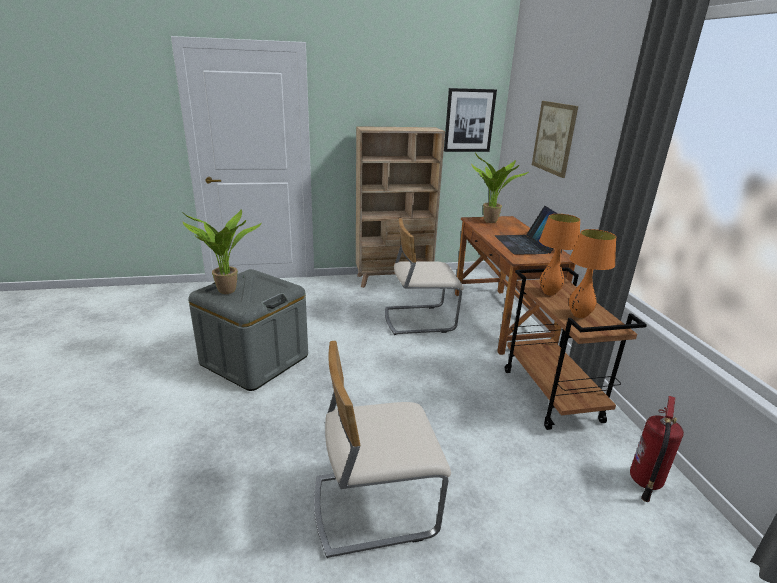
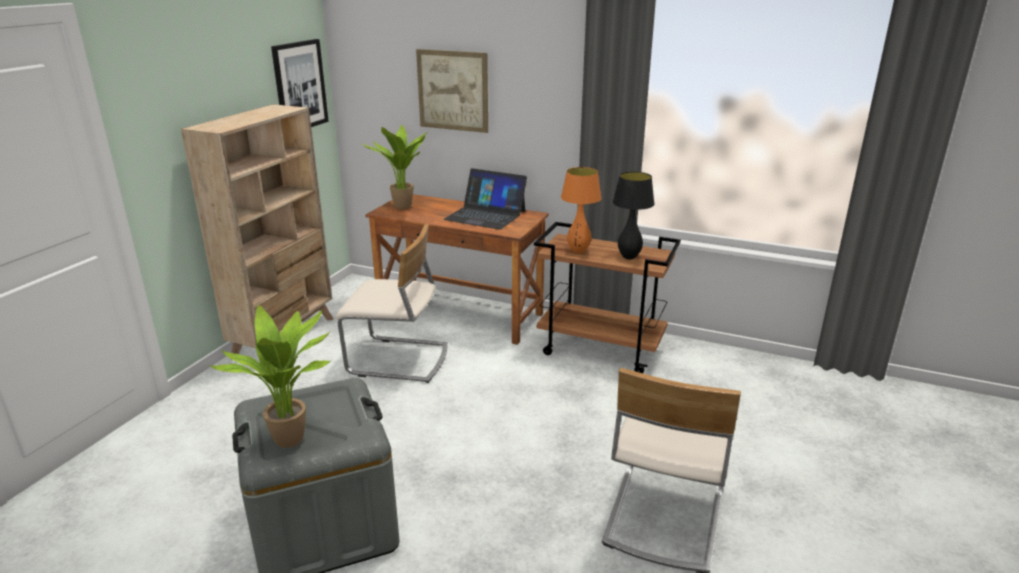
camera: 55 degrees left, 0 degrees up
(419, 320) = (398, 360): beige chair -> beige chair turned 105 degrees counterclockwise
(579, 315) = (629, 257): orange table lamp -> black table lamp
(644, 482) = (725, 364): fire extinguisher -> none

